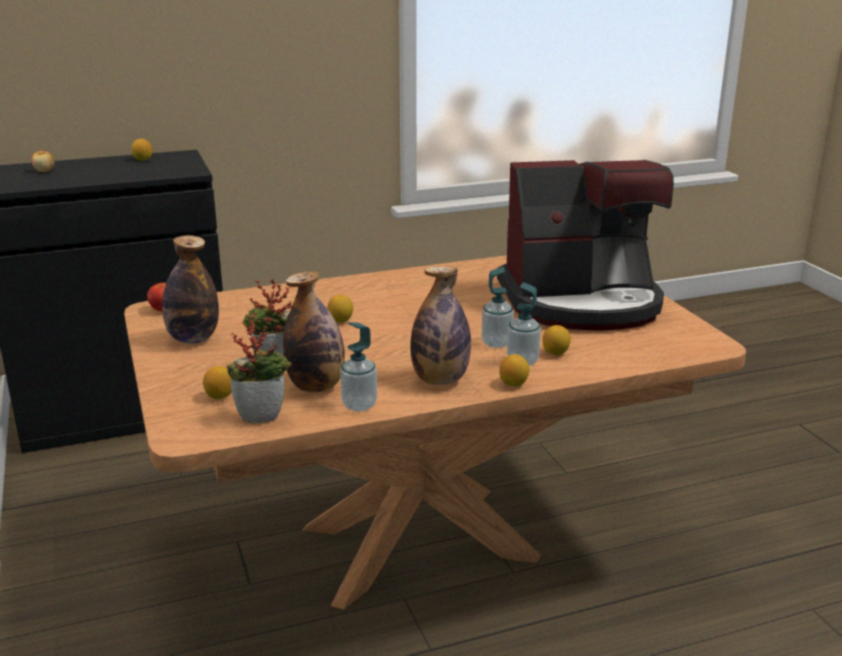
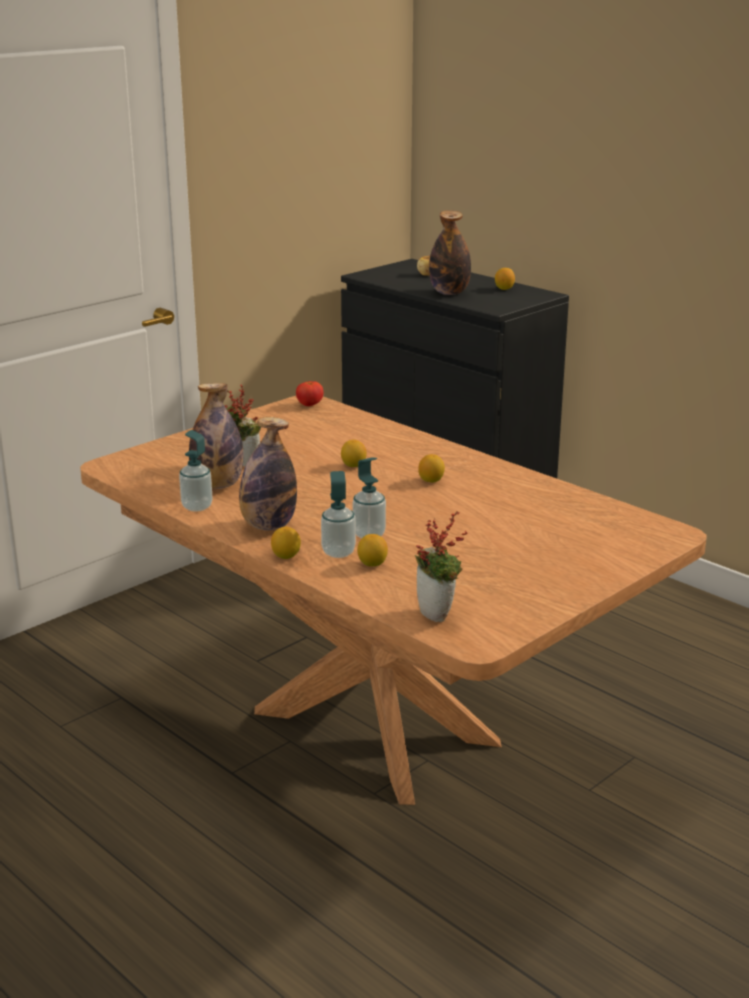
camera: 65 degrees right, 0 degrees up
(193, 339) = (265, 428): bottle -> bottle (449, 293)
(220, 396) = (176, 460): lemon -> lemon (431, 481)
(263, 416) = (155, 480): potted plant -> potted plant (438, 614)
(582, 302) = (522, 557): coffee machine -> none

